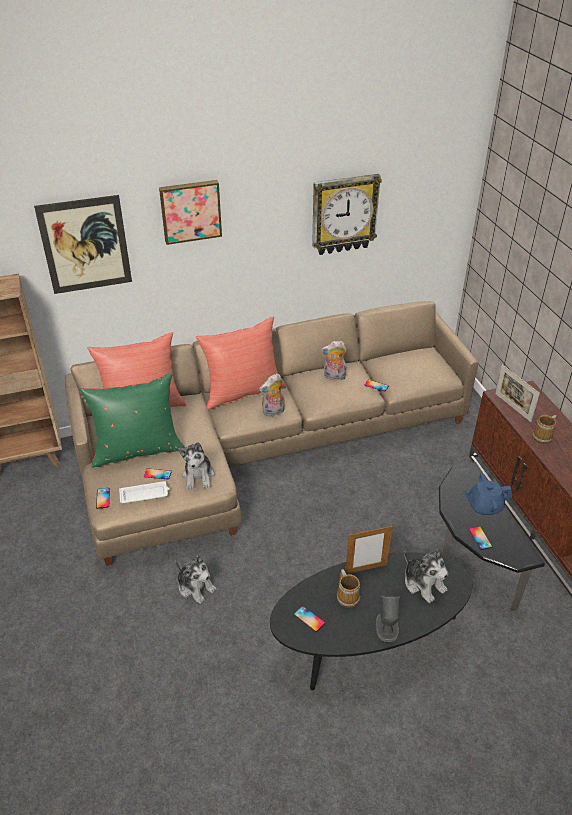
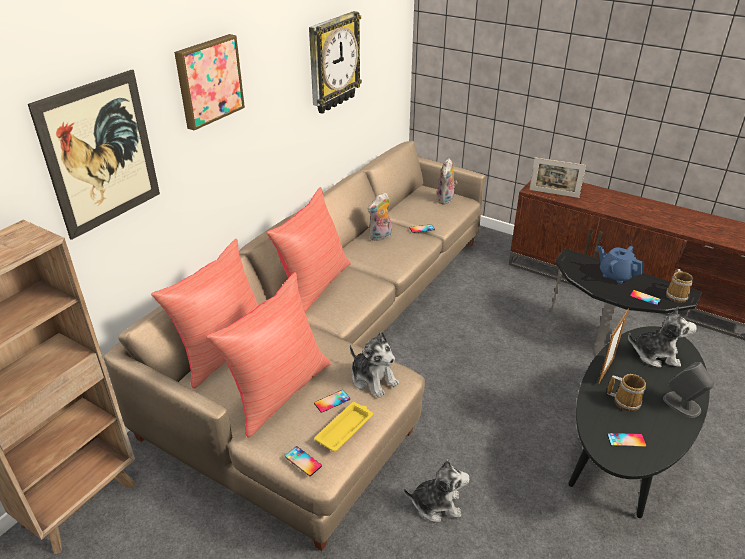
camera: 40 degrees left, 5 degrees down
(138, 450) = (278, 391): green pillow -> red pillow
(145, 495) = (345, 429): white tray -> yellow tray
(273, 412) = (366, 289): plush toy -> plush toy (445, 200)
(484, 507) = (616, 275): blue teapot -> blue teapot turned 90 degrees clockwise
(543, 437) = (600, 203): mug -> mug (677, 295)

